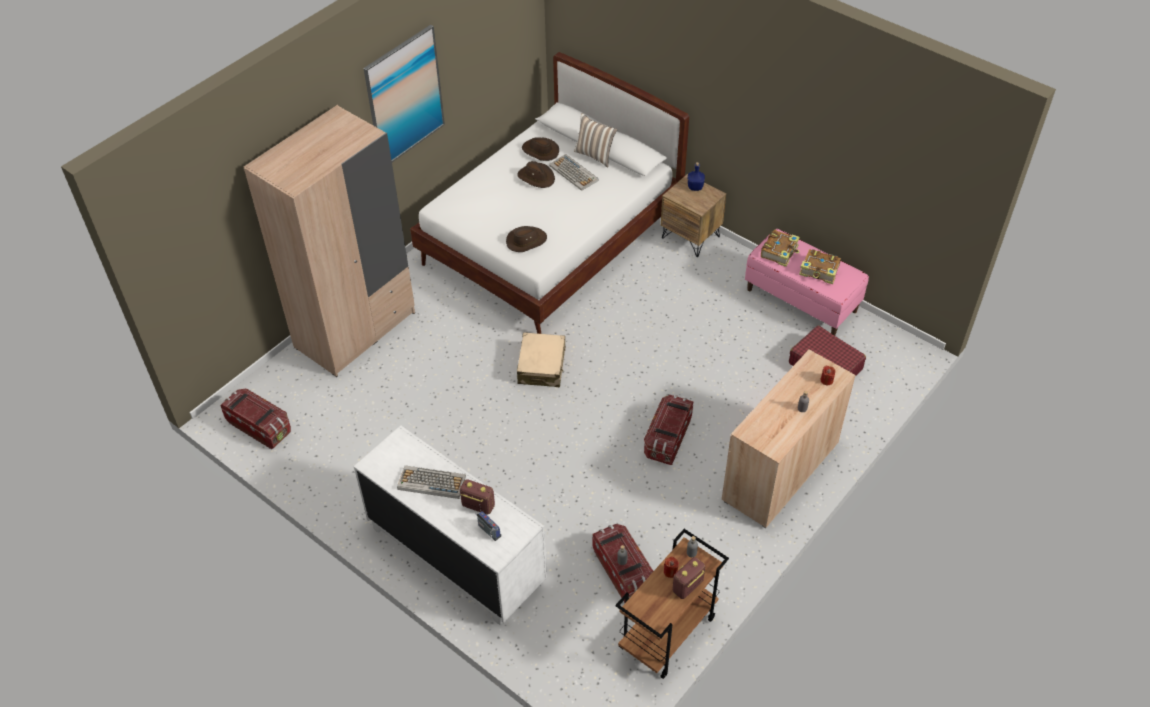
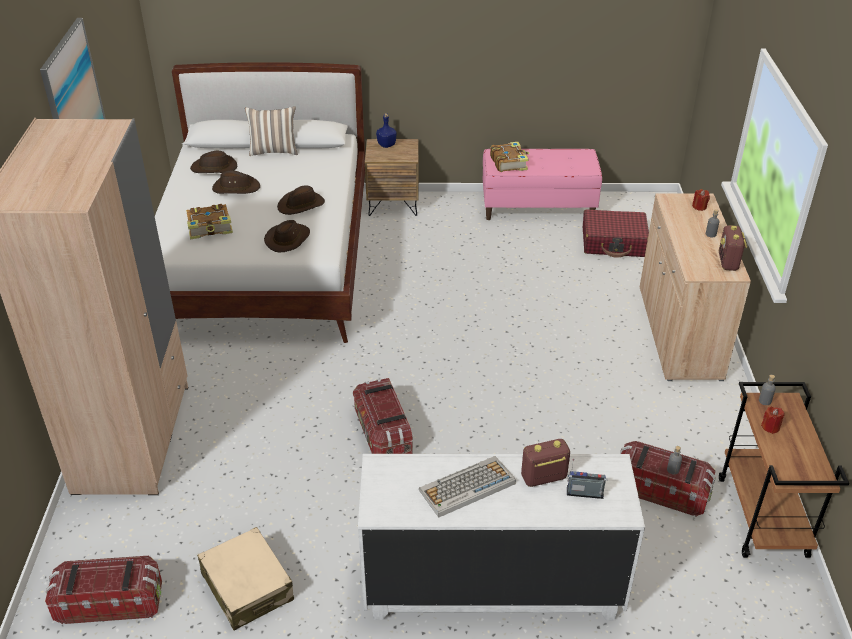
camera: 40 degrees left, 10 degrees down
(541, 366) = (377, 365): beige suitcase -> beige suitcase (247, 587)
(564, 216) = (301, 205): none -> brown hat
(574, 173) = (270, 171): keyboard -> none
(667, 438) = (561, 359): storage box -> storage box (383, 433)
(687, 587) = (800, 430): radio -> radio (728, 262)
(820, 271) = (556, 162): book -> book (210, 228)

